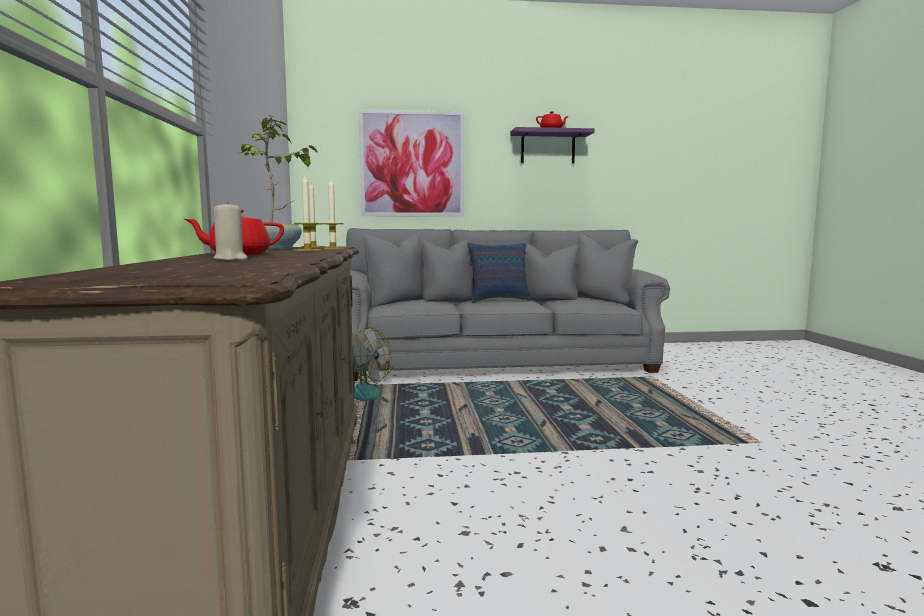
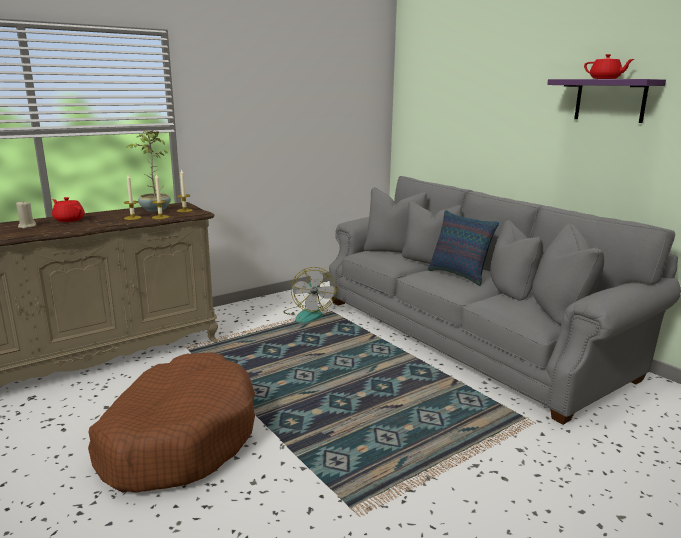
camera: 60 degrees right, 10 degrees up
(412, 164) = (472, 116): picture -> none
(590, 494) = (178, 437): none -> brown dog bed

